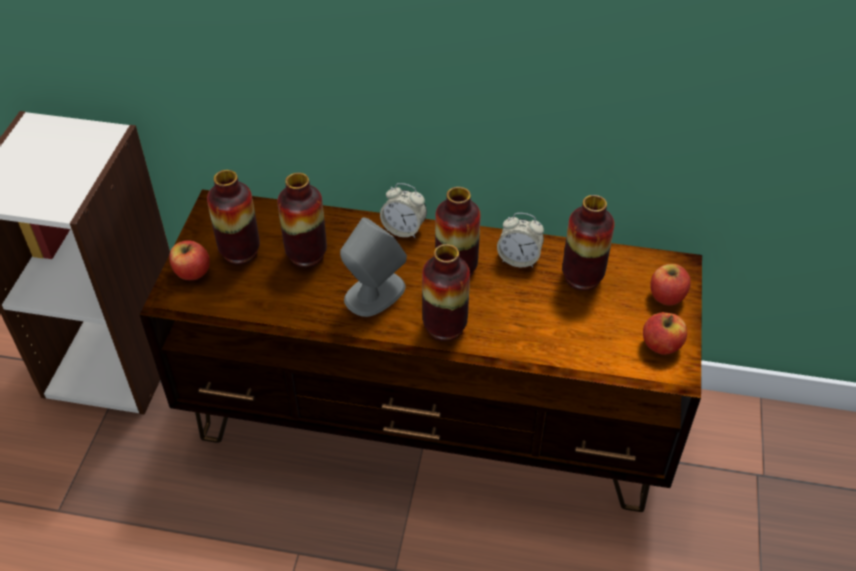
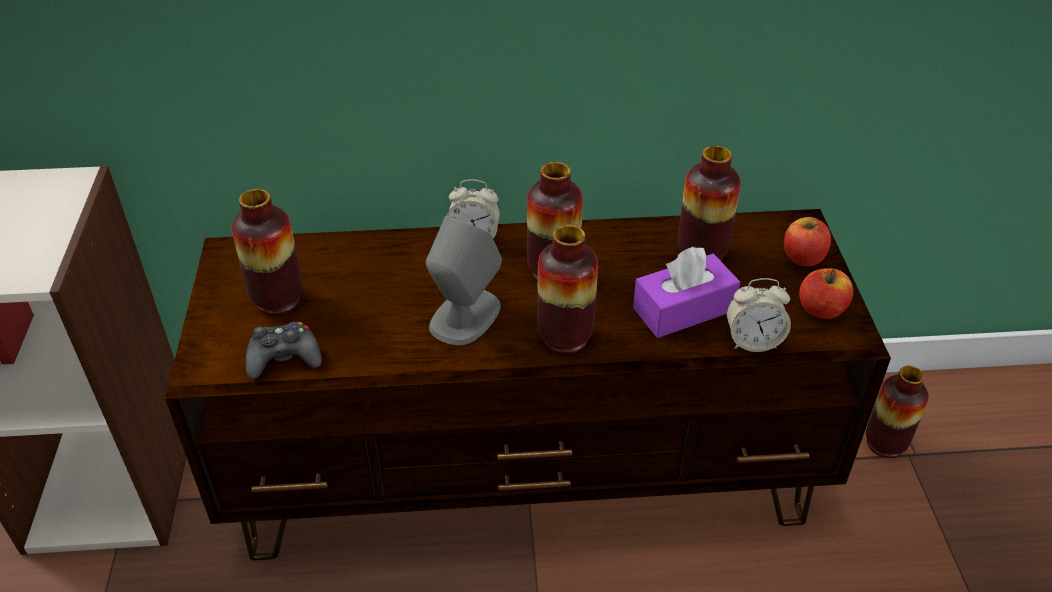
camera: 15 degrees left, 5 degrees down
(192, 272) = (222, 334): apple -> none
(231, 299) = (284, 357): none -> black game controller
(306, 255) = (364, 288): vase -> vase (885, 444)
(519, 259) = (621, 248): alarm clock -> alarm clock (753, 341)
(548, 322) = (683, 309): none -> purple tissue box

